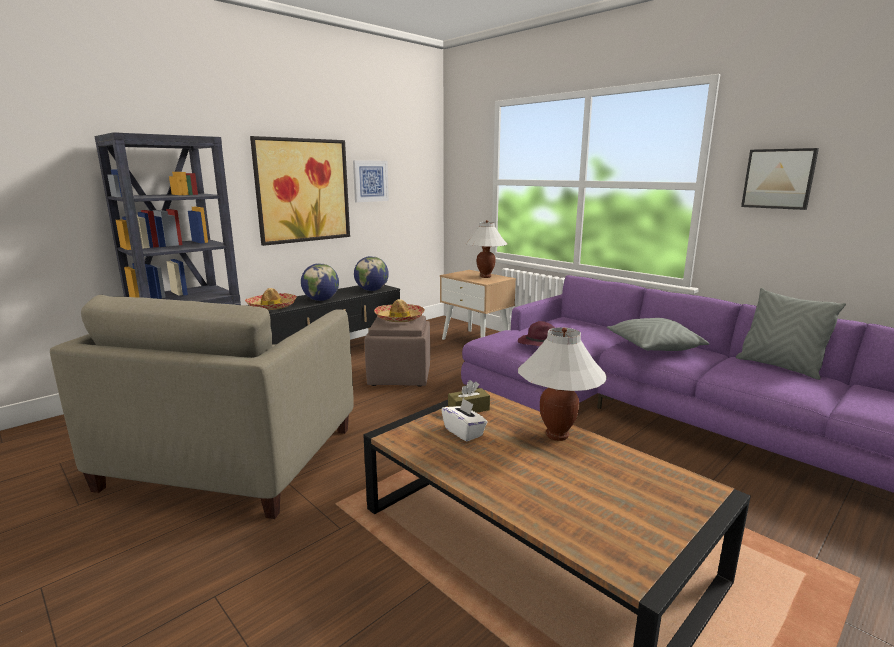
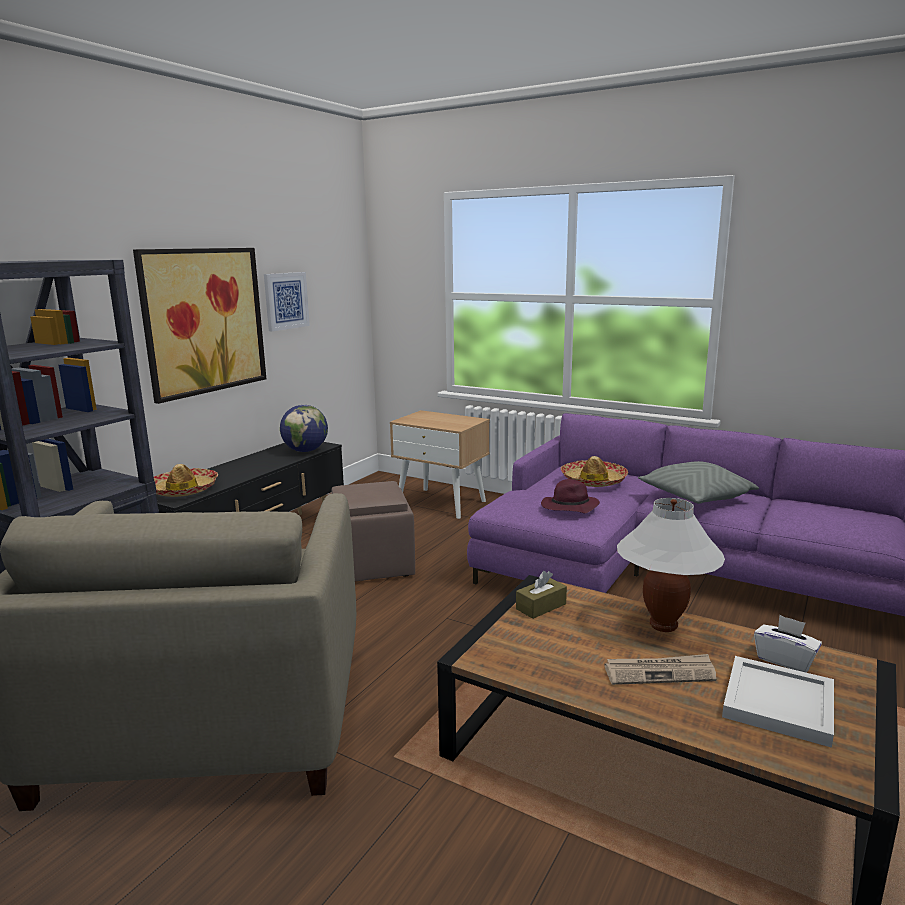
camera: 15 degrees left, 0 degrees up
(321, 300) = (246, 473): globe -> none
(399, 318) = (368, 489): hat -> hat (593, 481)
(464, 432) = (558, 638): white tissue box -> white tissue box (785, 660)
(485, 276) = (451, 420): white table lamp -> none
(527, 468) = (660, 672): none -> newspaper
(614, 506) = (780, 703): none -> white tray
(779, 179) = (806, 295): picture -> none
(779, 367) = (833, 507): grey pillow -> none

